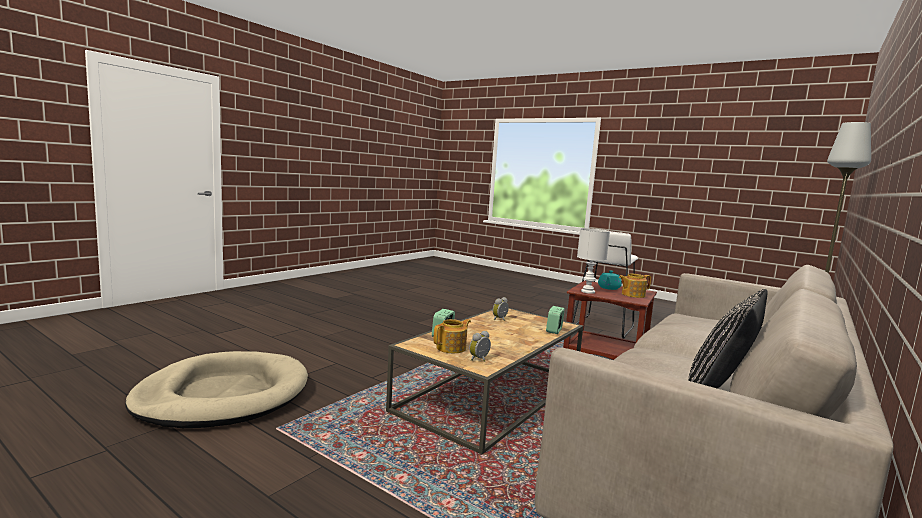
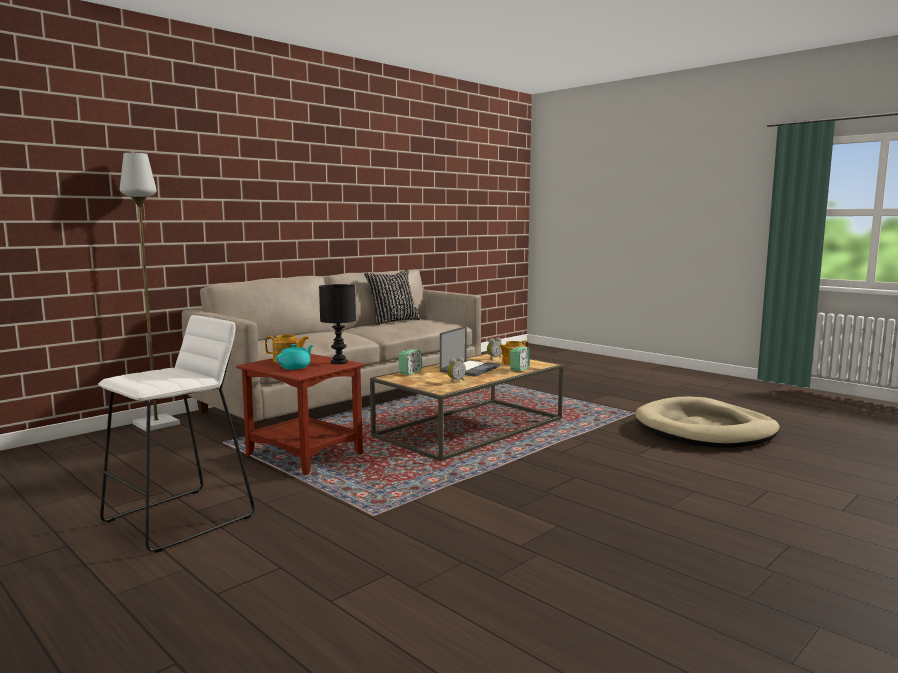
camera: 170 degrees left, 0 degrees up
(497, 336) = (470, 369): none -> laptop
(588, 292) = (339, 362): white table lamp -> black table lamp

